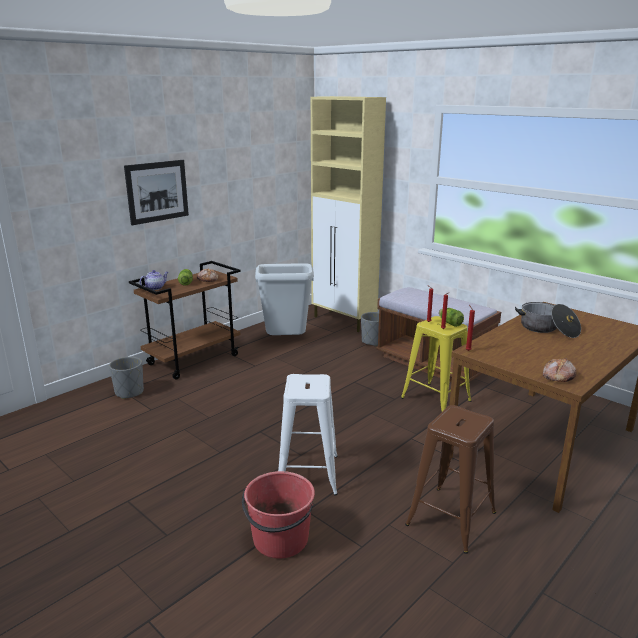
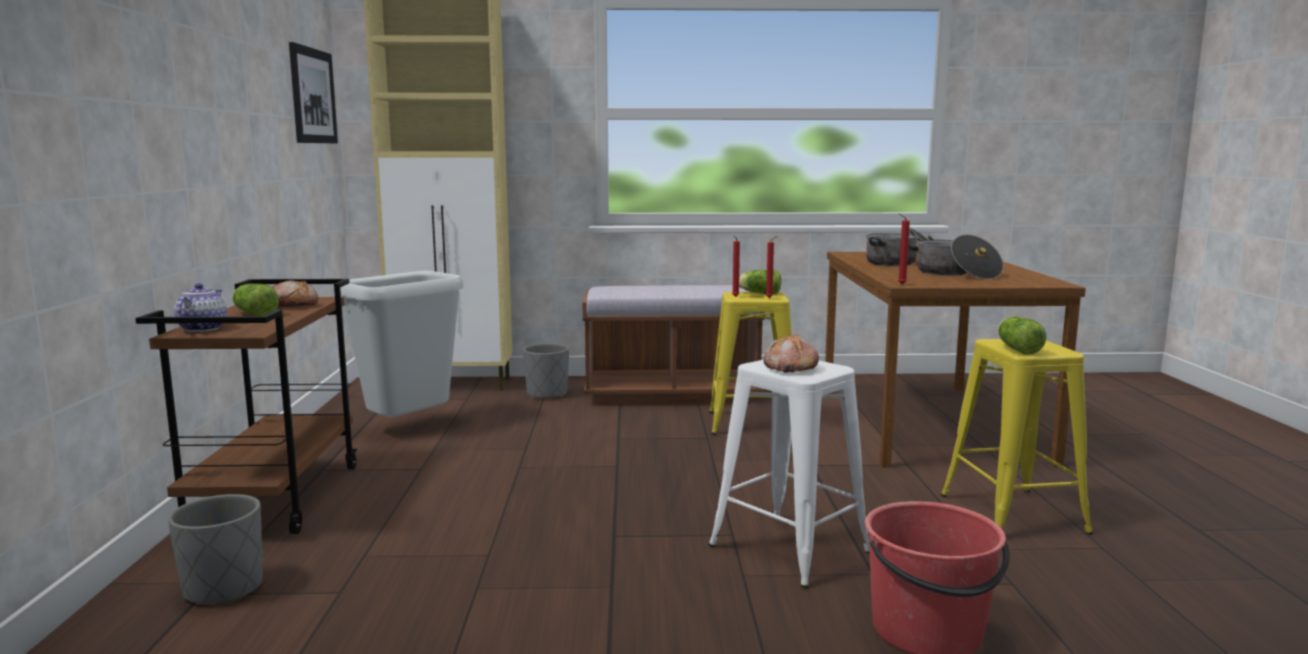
camera: 45 degrees left, 10 degrees down
(157, 191) = (161, 104): picture -> picture (313, 96)
(446, 421) = (1017, 349): none -> lettuce
(451, 518) = (1012, 513): brown stool -> yellow stool
(541, 351) = (954, 273): none -> cooking pot
(558, 376) = (1027, 282): bread -> bread (789, 367)

